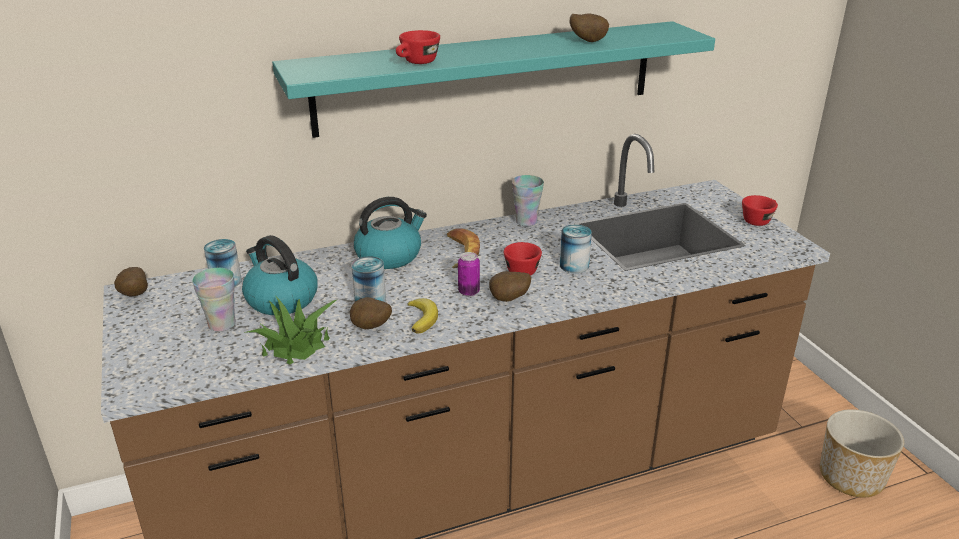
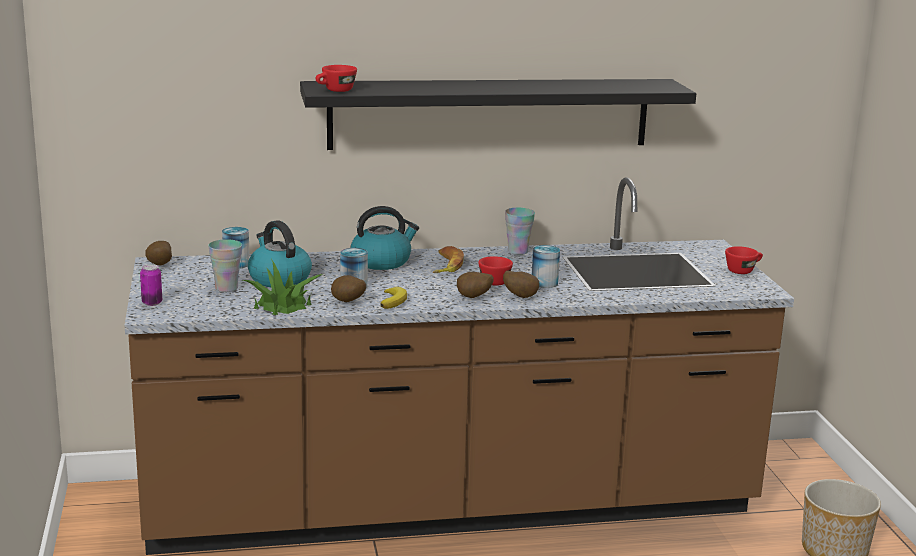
camera: 10 degrees right, 10 degrees down
(417, 63) = (417, 90): red cup -> red cup (335, 91)
(469, 292) = (441, 290): can -> can (152, 303)
(488, 77) = (490, 113): turquoise shelf -> black shelf
(588, 41) = (577, 87): potato -> potato (521, 296)

